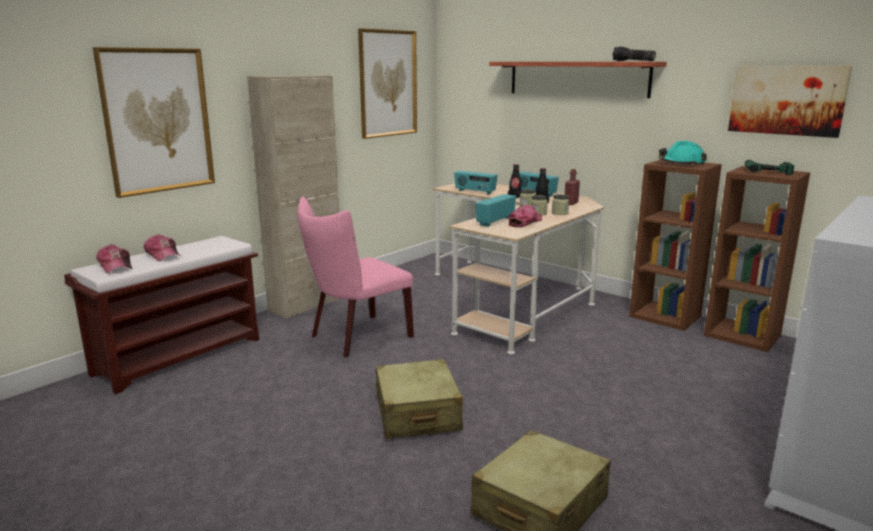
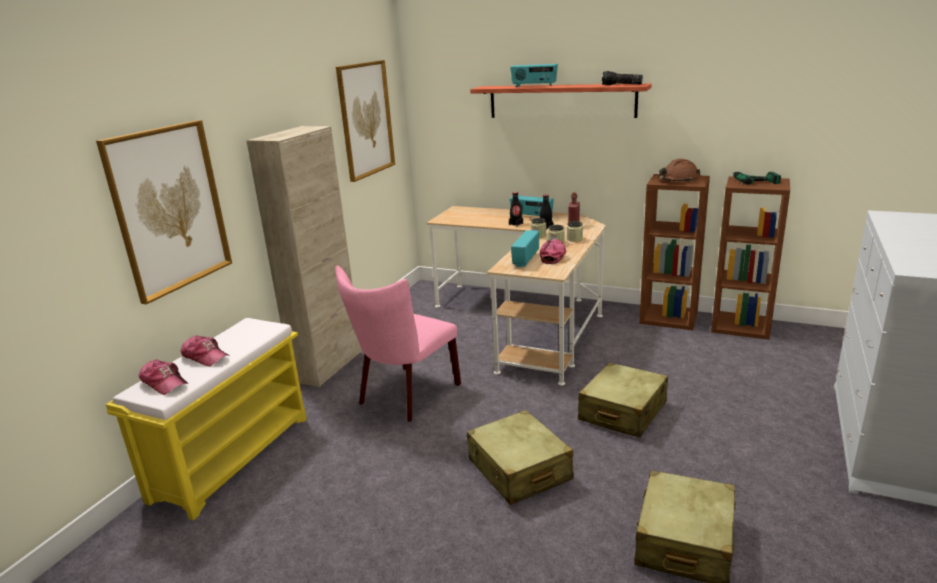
camera: 15 degrees left, 5 degrees up
(180, 355) = (233, 456): brown bench -> yellow bench
(475, 192) = (472, 222): radio -> radio (534, 86)
(556, 386) = (622, 412): none -> beige suitcase
(681, 164) = (678, 180): turquoise hard hat -> brown hard hat
(787, 100) = (765, 115): picture -> none

